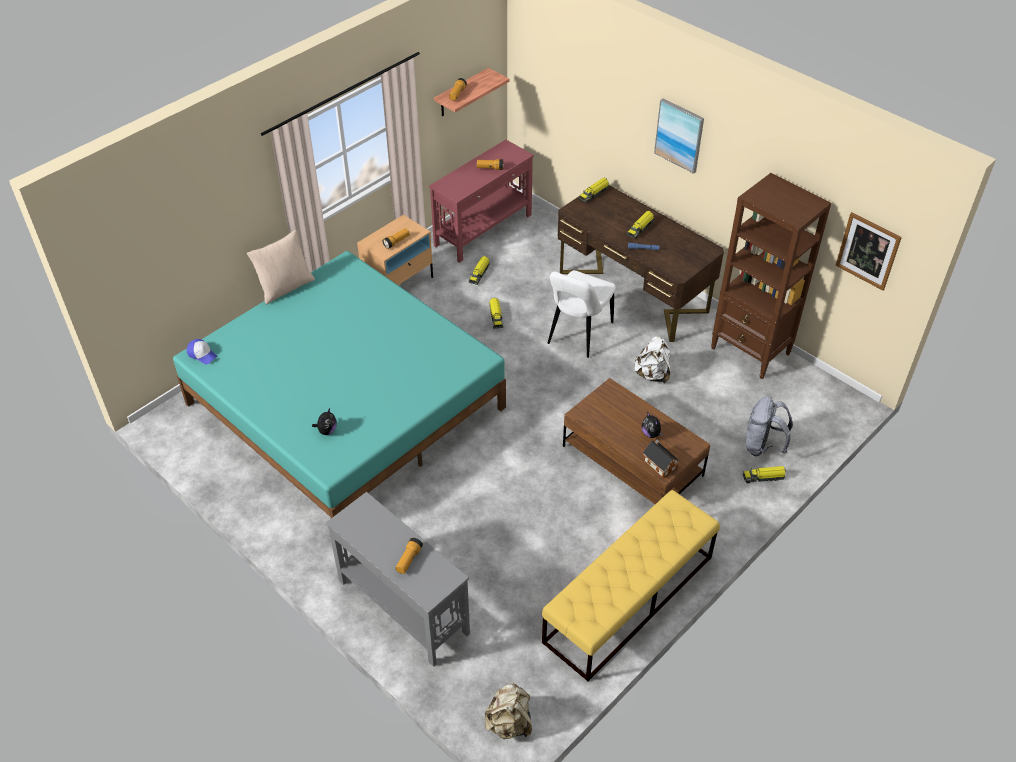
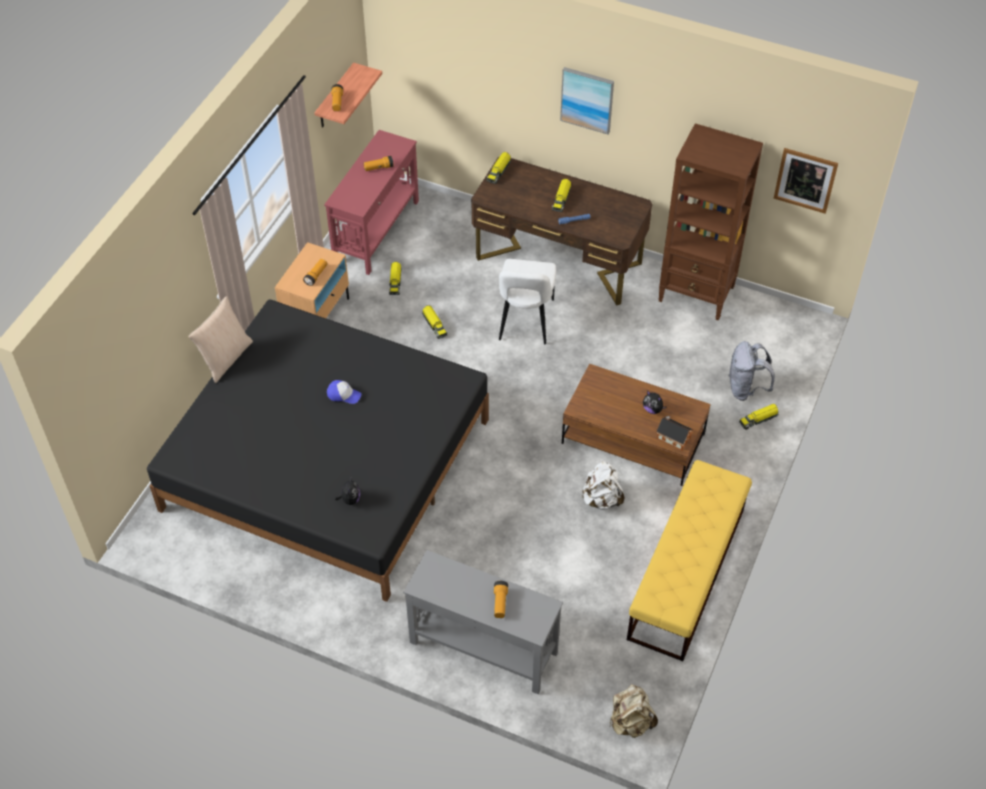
camera: 20 degrees left, 5 degrees up
(202, 354) = (177, 456): cap -> cap (343, 394)
(346, 405) = (328, 464): turquoise bed -> black bed
(652, 374) = (614, 344): white backpack -> white backpack (601, 499)

